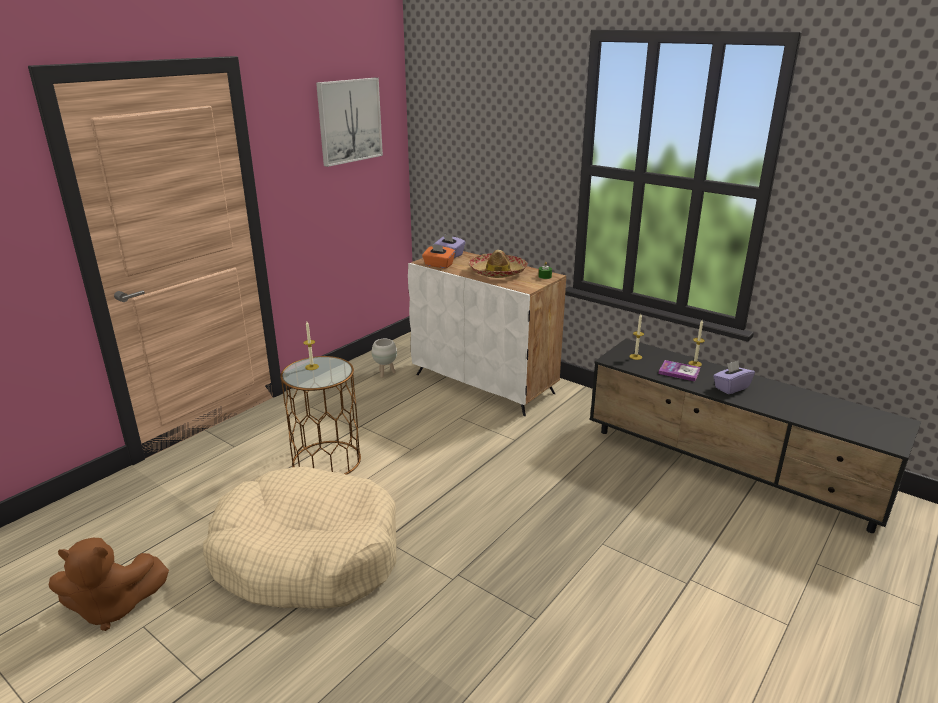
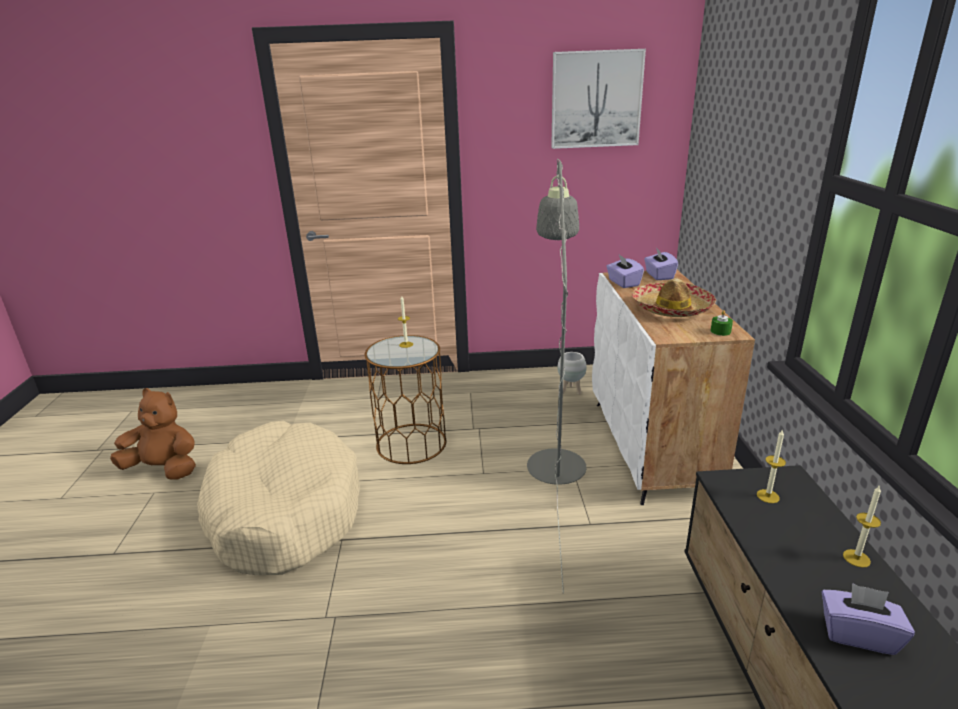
camera: 50 degrees right, 0 degrees up
(113, 607) = (164, 469): brown plush toy -> brown plush toy turned 150 degrees clockwise
(438, 265) = (623, 283): orange tissue box -> purple tissue box
(439, 416) = (555, 456): none -> grey floor lamp
(679, 372) = (802, 554): book -> none

